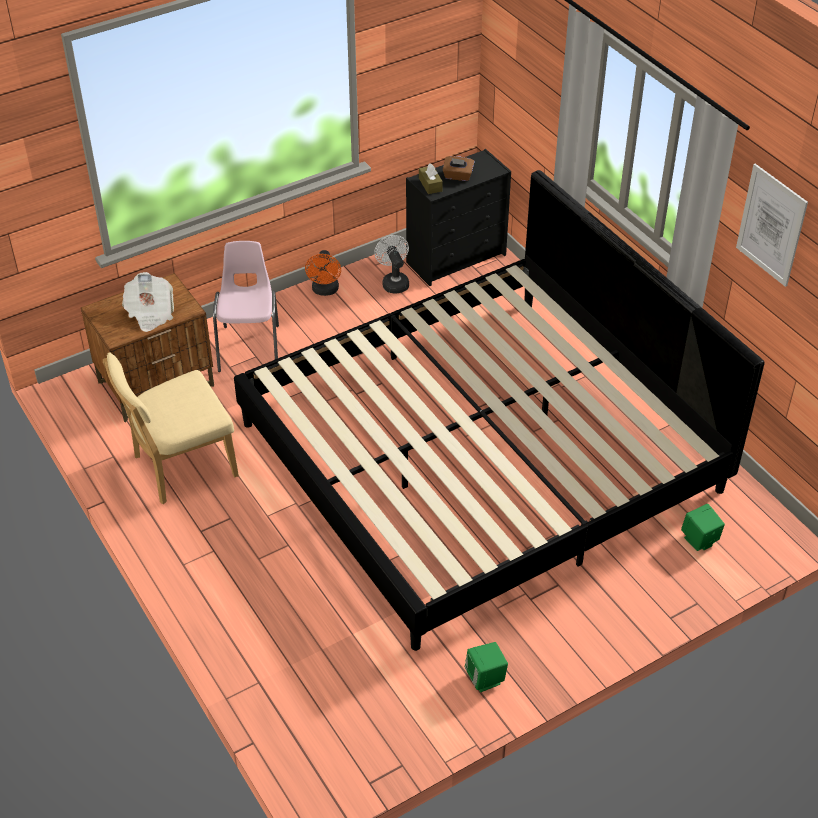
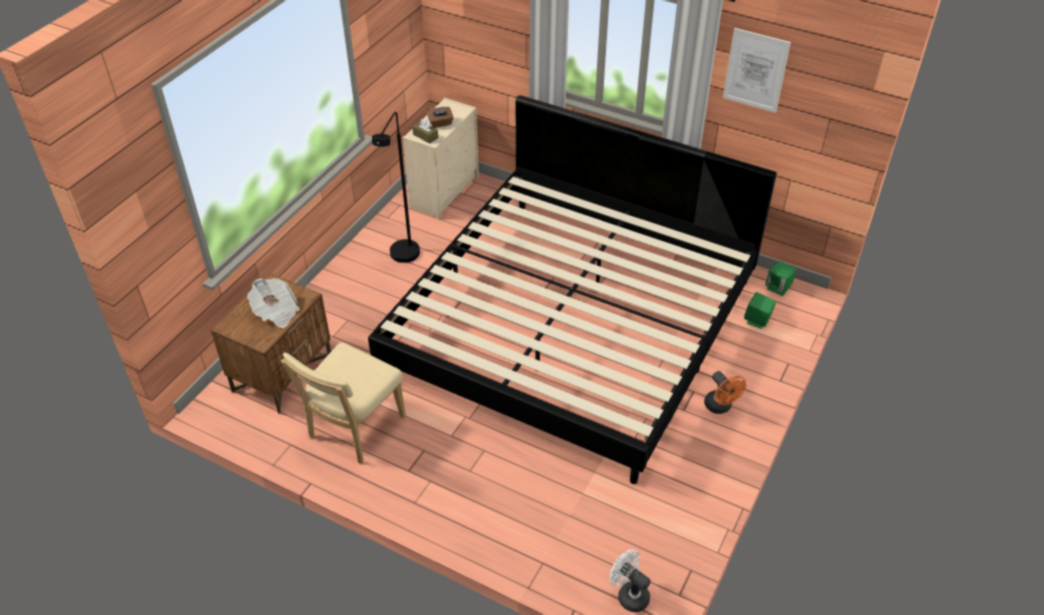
camera: 30 degrees left, 0 degrees up
(250, 347) = (338, 315): pink chair -> none
(325, 291) = (364, 250): orange fan -> orange fan (720, 407)
(358, 314) = (403, 258): none -> black floor lamp
(394, 282) = (412, 225): white fan -> white fan (629, 595)
(457, 258) = (445, 191): black dresser -> beige dresser
(485, 678) = (697, 479): green speaker -> green speaker (778, 288)

